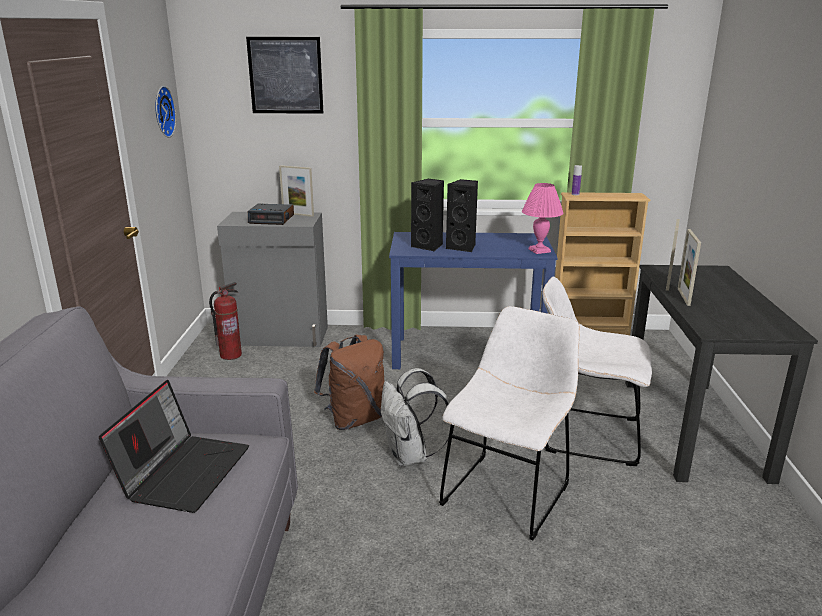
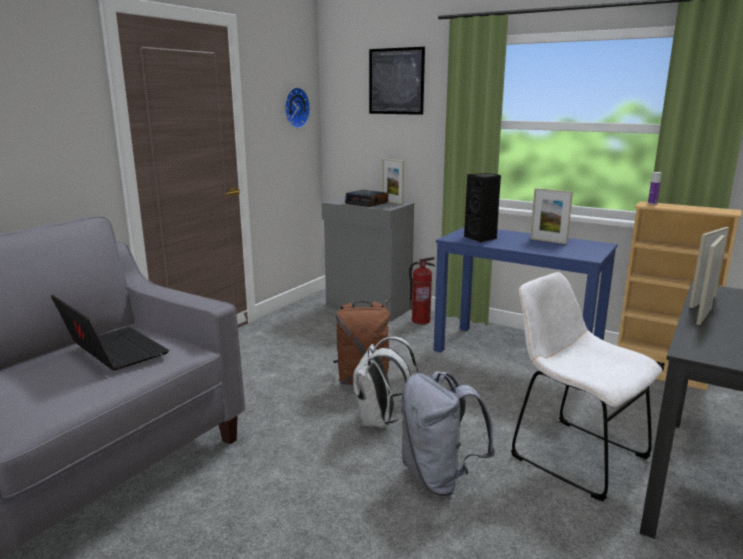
camera: 30 degrees right, 5 degrees down
(184, 471) = (112, 351): laptop -> laptop turned 90 degrees counterclockwise
(231, 355) = (318, 312): fire extinguisher -> fire extinguisher (421, 321)
(463, 247) = (512, 243): black speaker -> none
(489, 240) = (548, 241): none -> picture frame
(508, 491) = (439, 477): white chair -> grey backpack
(540, 250) = (589, 255): pink table lamp -> none

